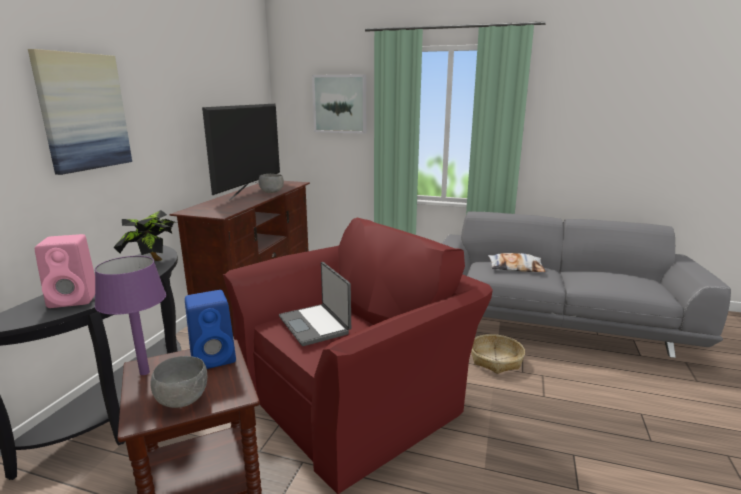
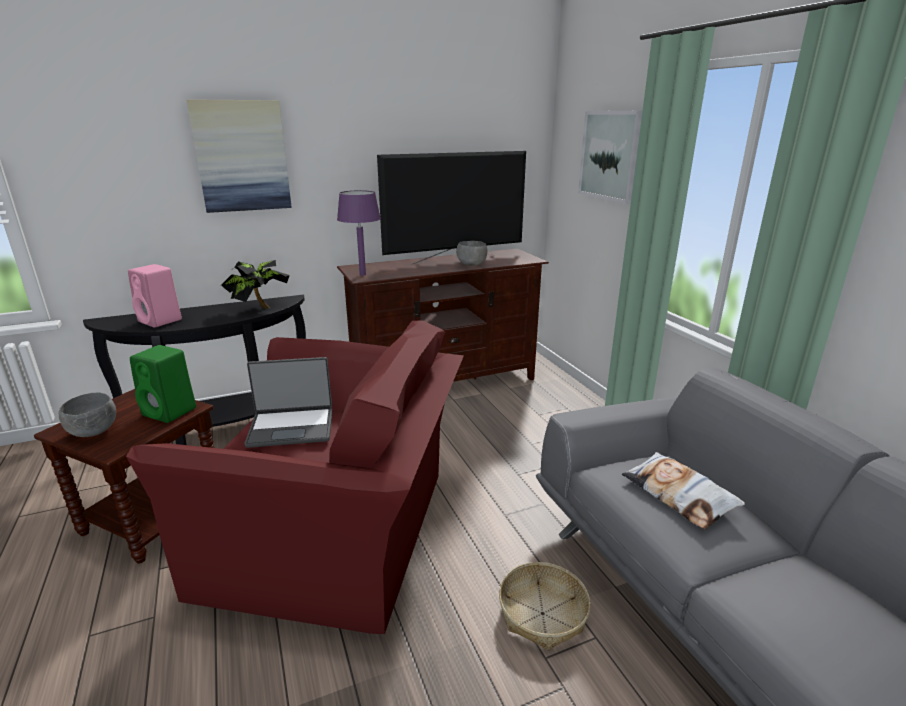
camera: 50 degrees right, 5 degrees up
(145, 372) = (130, 399): purple table lamp -> purple table lamp (363, 274)
(215, 358) = (171, 412): blue speaker -> green speaker
(315, 325) = (291, 427): laptop -> laptop turned 120 degrees counterclockwise

